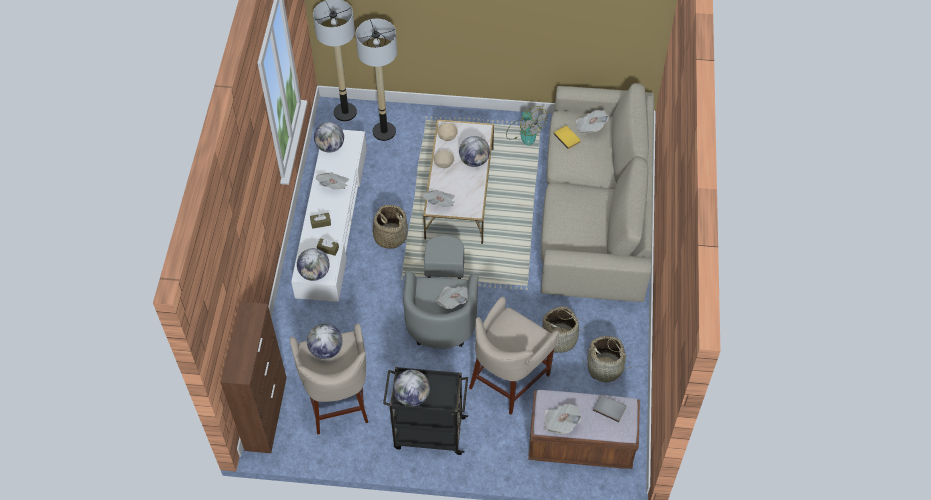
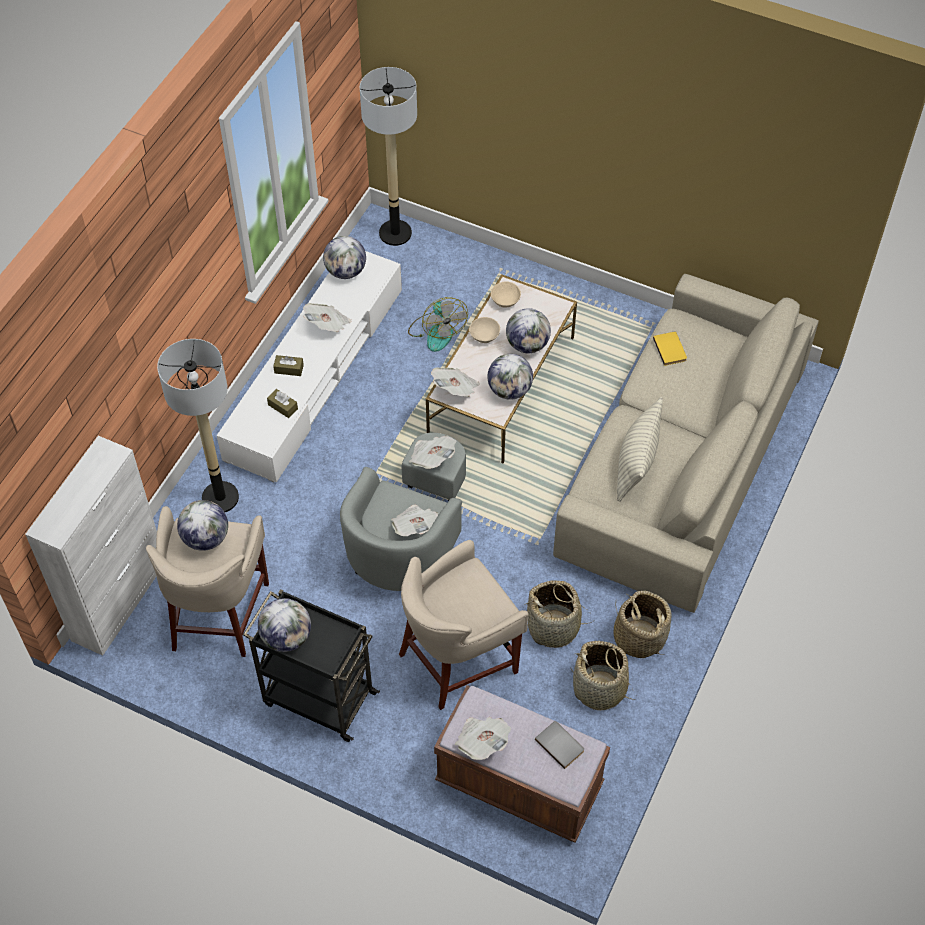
camera: 20 degrees right, 0 degrees up
(266, 413) = (120, 600): brown cabinet -> white cabinet
(314, 273) = (251, 433): globe -> globe (509, 390)
(384, 132) = (435, 273): floor lamp -> floor lamp (220, 498)
(390, 236) = (383, 416): basket -> basket (639, 637)
(524, 132) = (627, 327): fan -> fan (436, 331)
(577, 217) = (636, 463): none -> pillow
(590, 127) = (709, 343): newspaper -> newspaper (432, 458)

